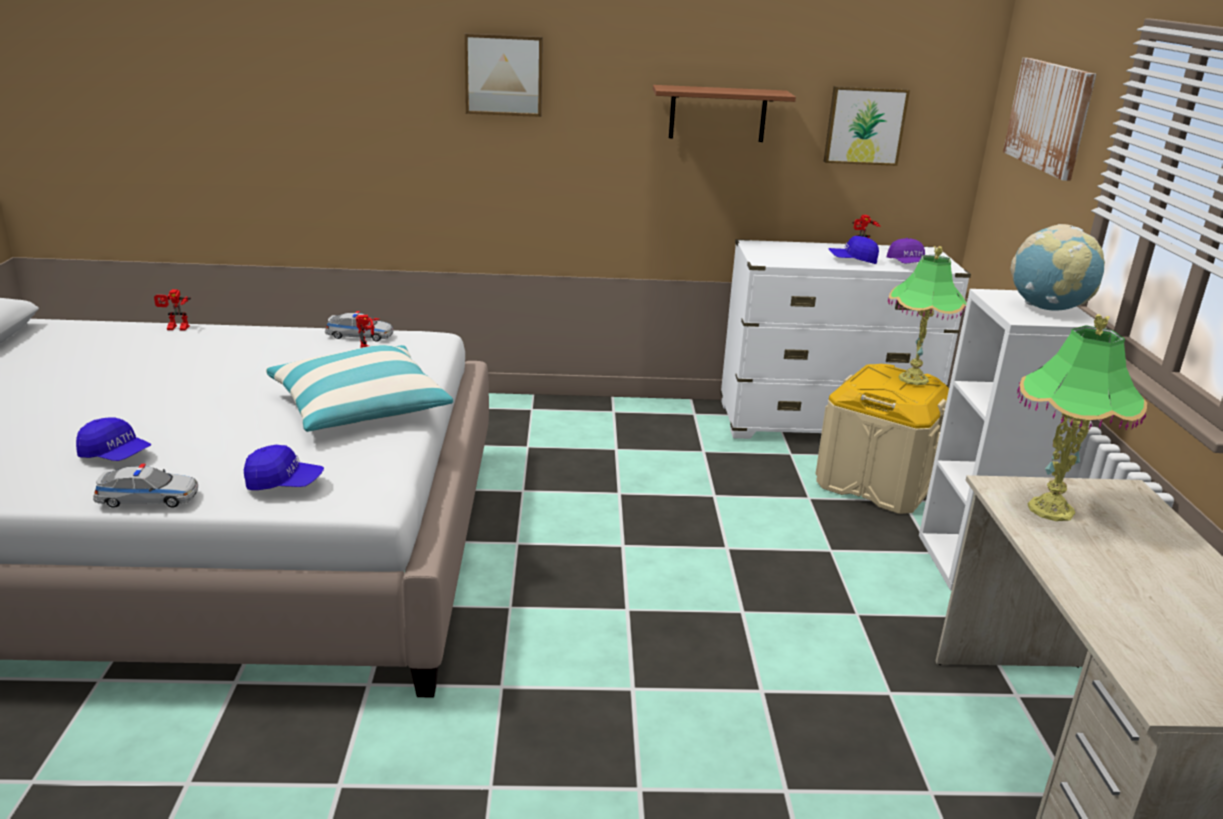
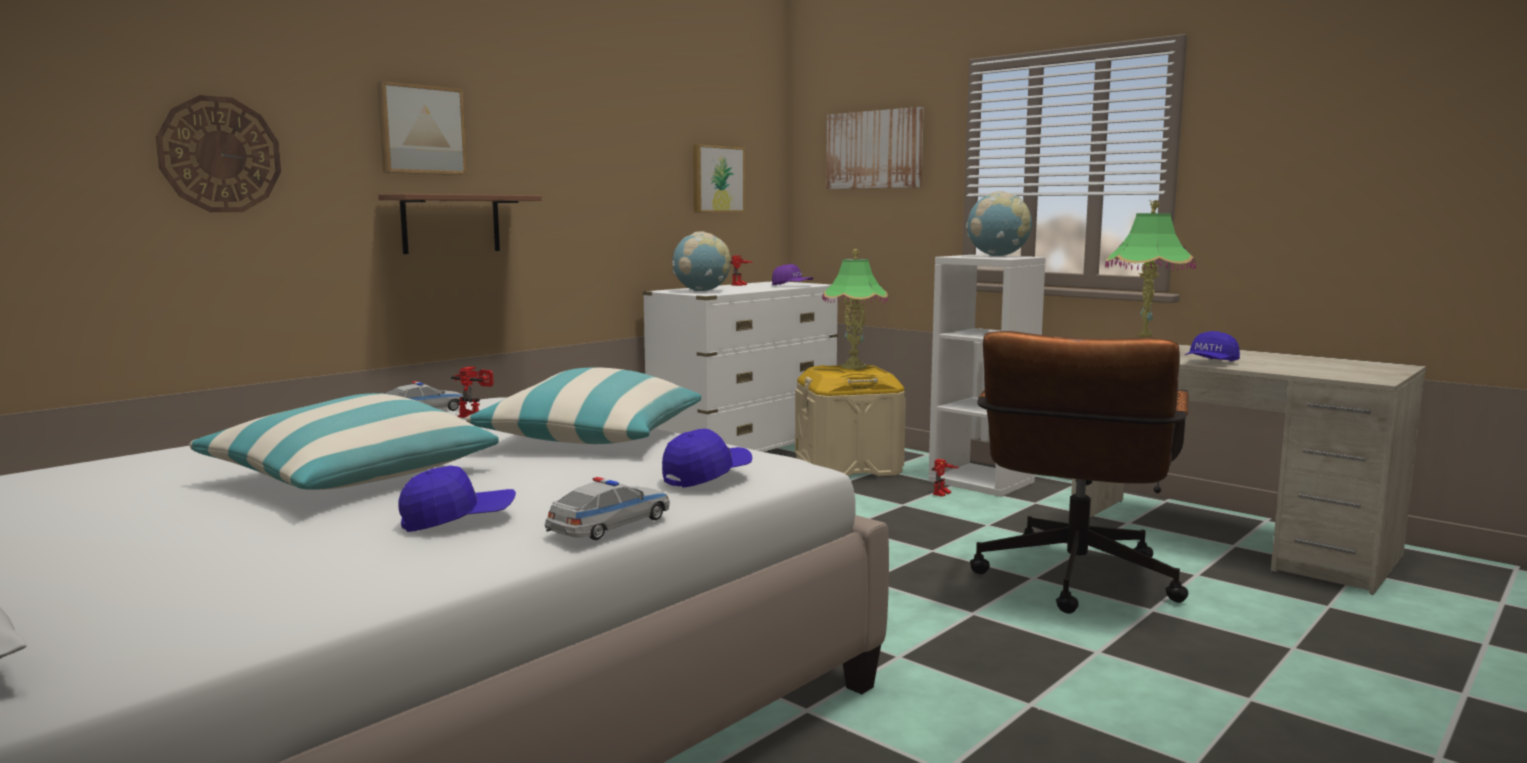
camera: 45 degrees left, 15 degrees down
(175, 329) = (156, 454): toy robot -> toy robot (943, 494)
(180, 390) = (351, 476): none -> pillow
(337, 97) = (220, 155): none -> wall clock
(717, 114) = (614, 171): brown shelf -> brown shelf (451, 223)
(780, 719) = (1073, 584): none -> brown office chair
(781, 254) = (702, 291): none -> globe
(852, 260) = (756, 288): blue cap -> blue cap (1210, 363)

